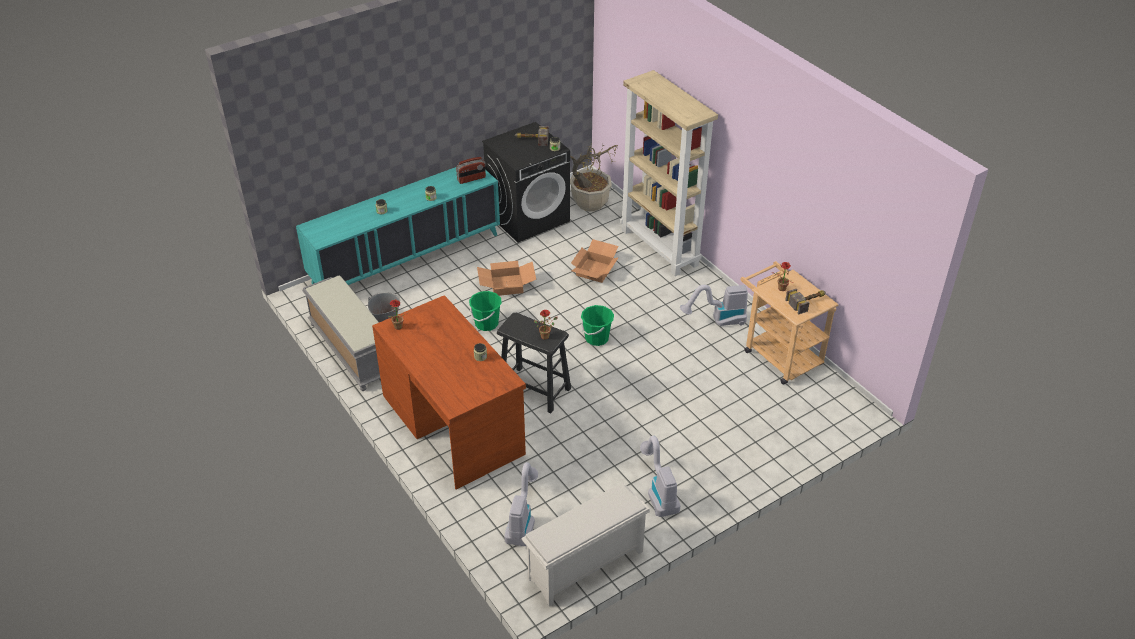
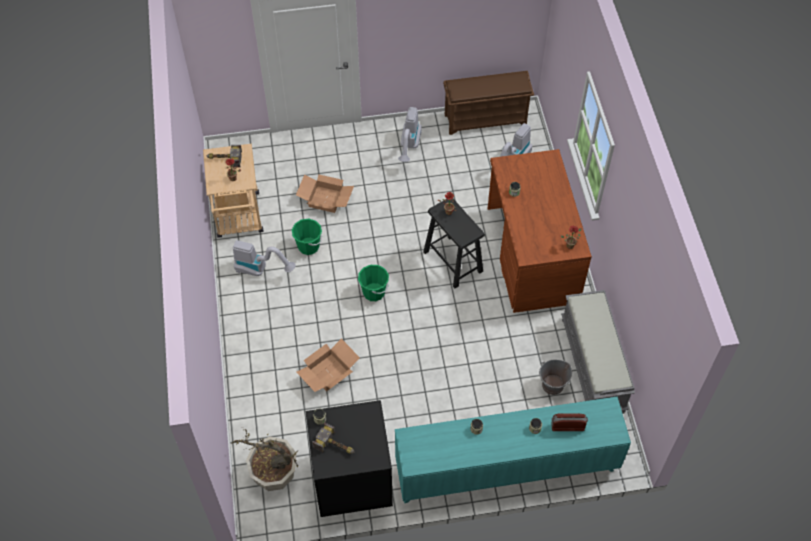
camera: 155 degrees left, 15 degrees up
(471, 179) = (421, 443): radio -> radio (567, 427)
(486, 323) = (461, 347): green bucket -> green bucket (308, 246)
(506, 285) = (422, 387): cardboard box -> cardboard box (326, 199)
(585, 566) = (486, 119): white shoe rack -> brown shoe rack
(660, 247) = (247, 376): beige bookcase -> none

